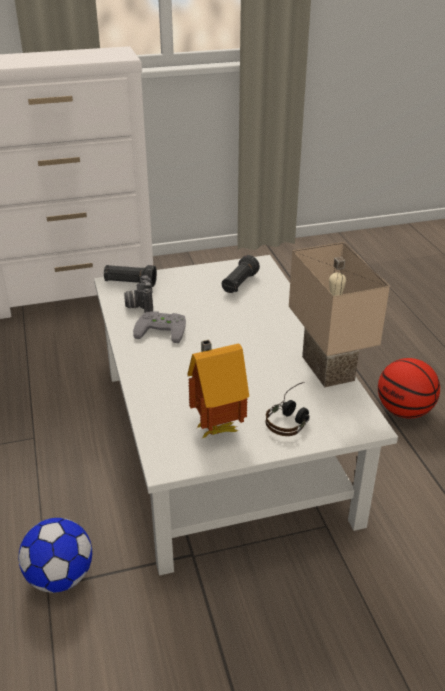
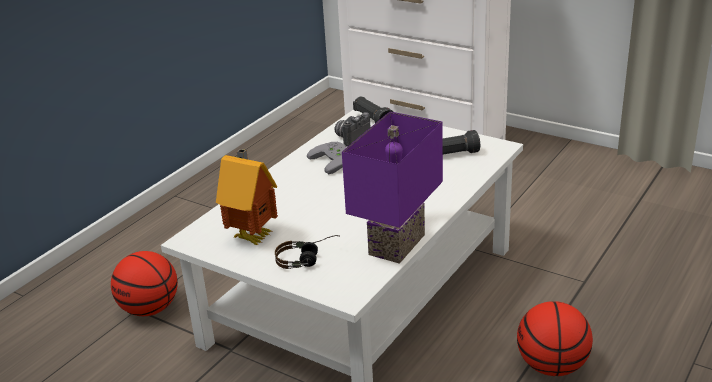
camera: 50 degrees right, 5 degrees down
(60, 577) = (150, 309): football -> basketball
(331, 368) = (399, 246): beige table lamp -> purple table lamp

